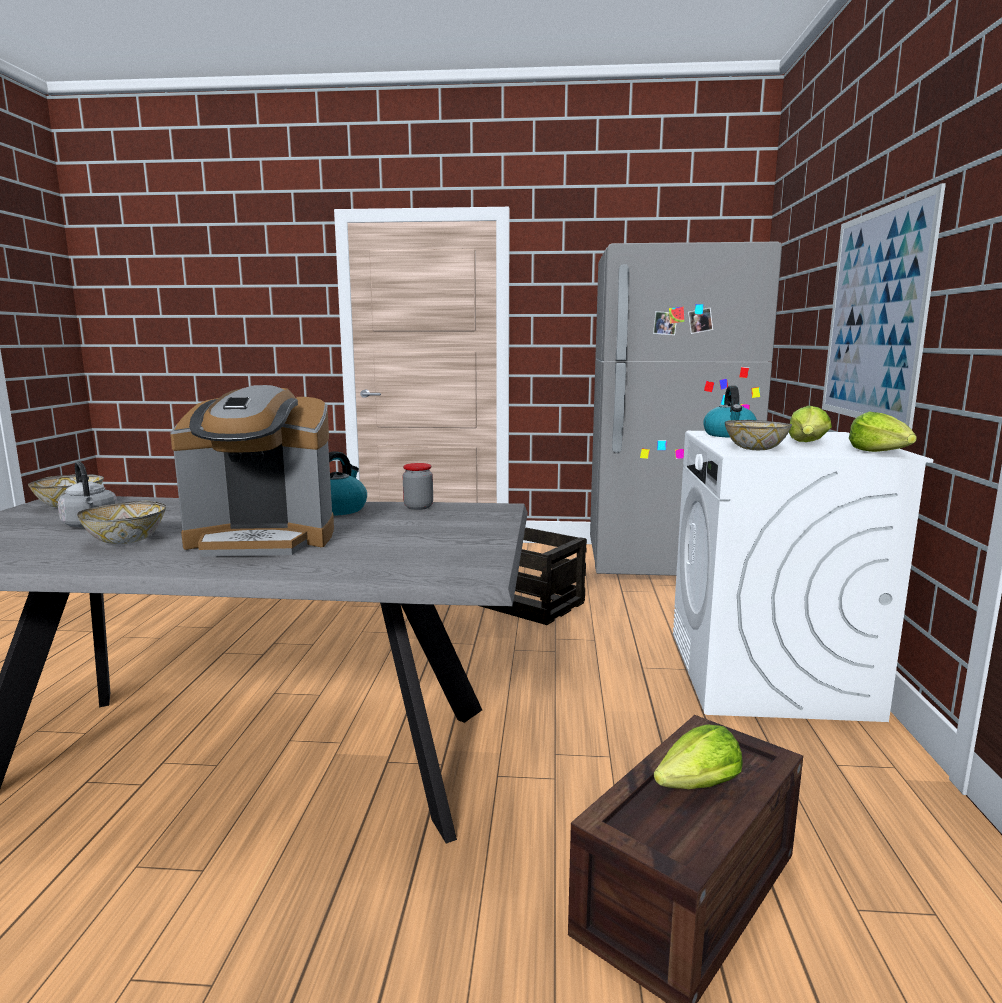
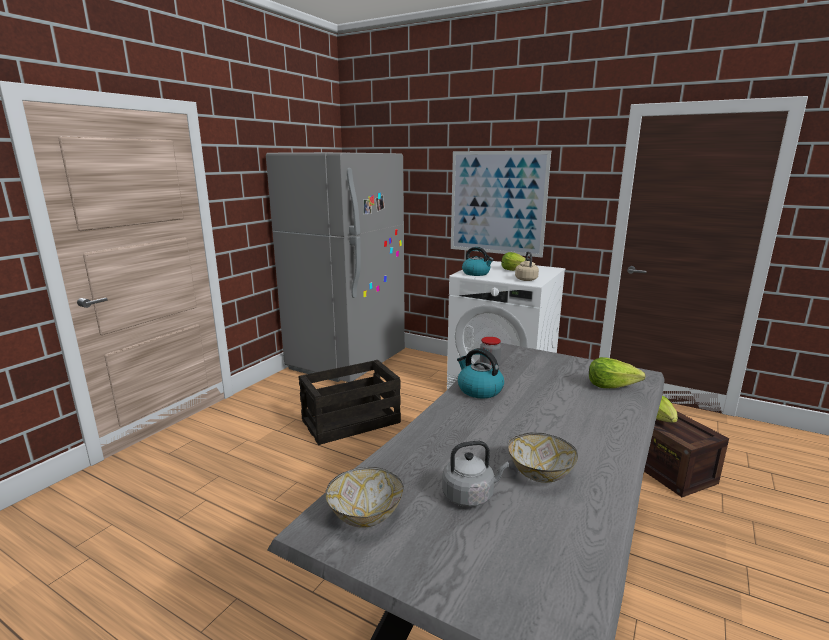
camera: 65 degrees left, 5 degrees up
(263, 540) = (556, 420): coffee machine -> none
(755, 449) = (525, 279): bowl -> beige kettle
(880, 453) = (547, 269): lettuce -> lettuce (611, 386)

